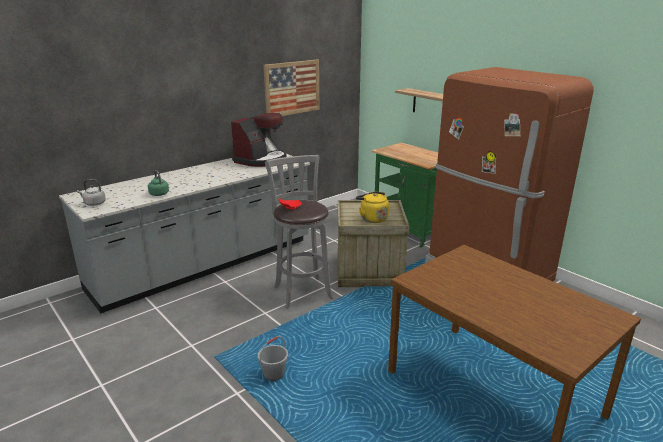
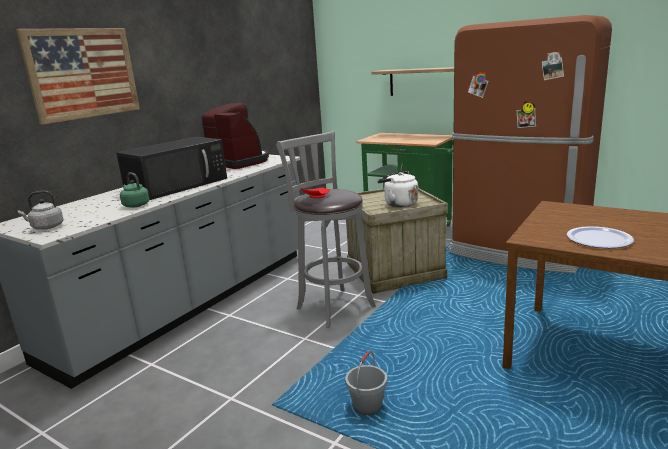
camera: 15 degrees left, 5 degrees down
(200, 178) = (178, 185): none -> black microwave
(261, 160) = (239, 161): coffee machine -> coffee machine turned 60 degrees counterclockwise
(292, 88) = (255, 80): picture -> picture (83, 73)
(372, 218) = (398, 204): yellow kettle -> white kettle
(461, 292) = (599, 239): none -> plate

